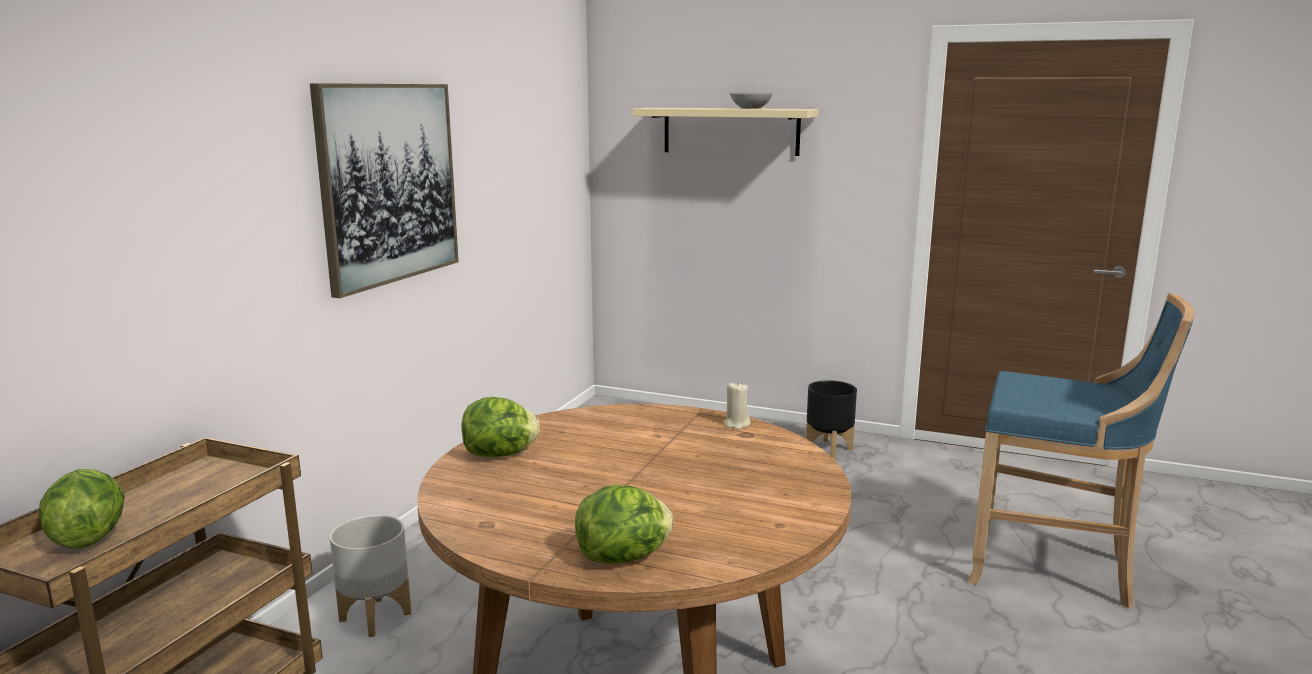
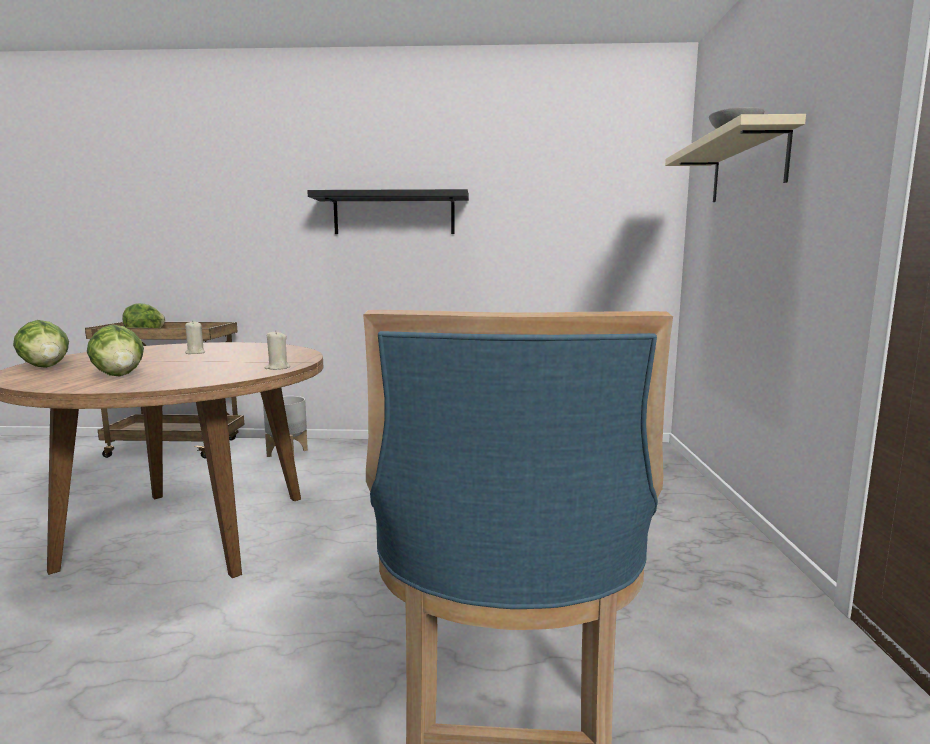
camera: 70 degrees right, 5 degrees down
(389, 183) = (394, 214): picture -> black shelf
(500, 454) = (219, 346): lettuce -> lettuce (119, 375)
(564, 467) = (195, 353): none -> beige candle
(829, 449) = (709, 556): black planter -> none

